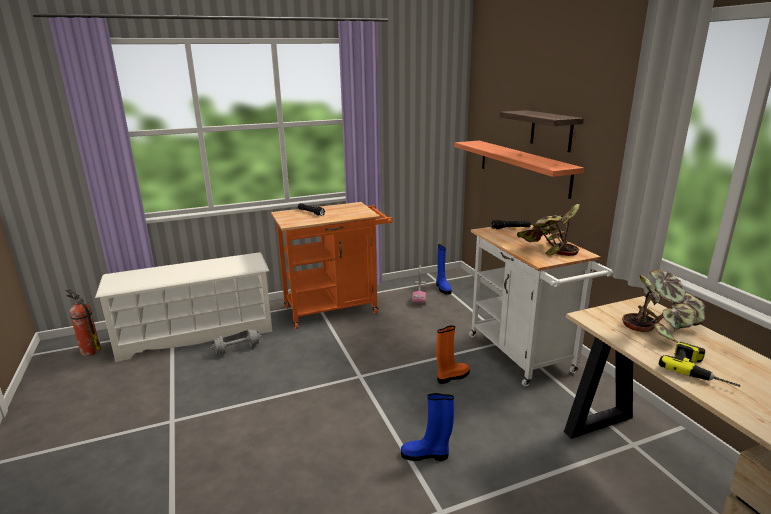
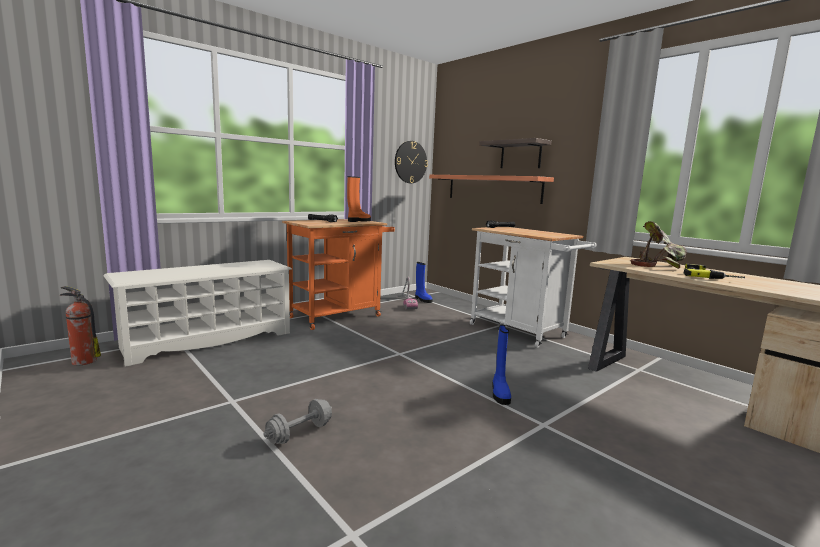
camera: 20 degrees left, 10 degrees down
(237, 349) = (263, 347): grey dumbbell -> grey dumbbell (299, 433)
(426, 455) = (500, 393): blue boot -> blue boot turned 75 degrees counterclockwise
(435, 125) = (410, 162): none -> wall clock
(452, 377) = (477, 347): orange boot -> orange boot (358, 221)
(548, 249) = (543, 233): potted plant -> none

